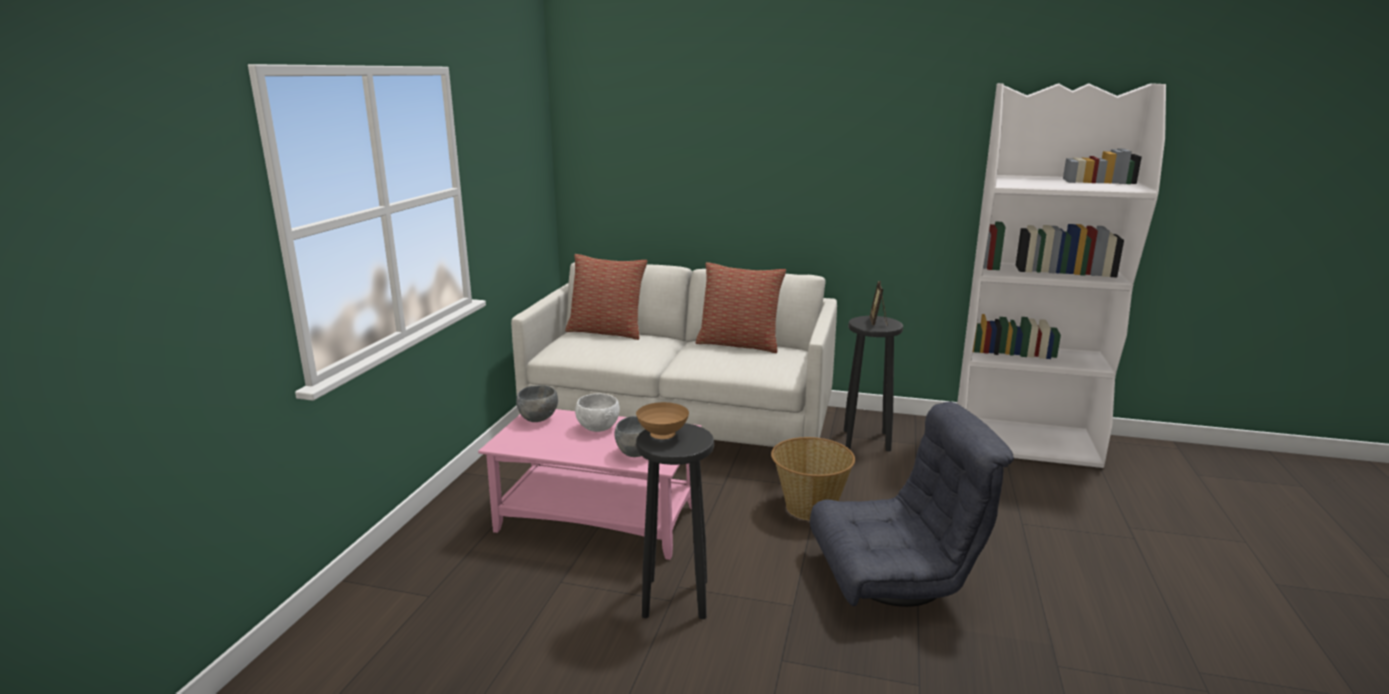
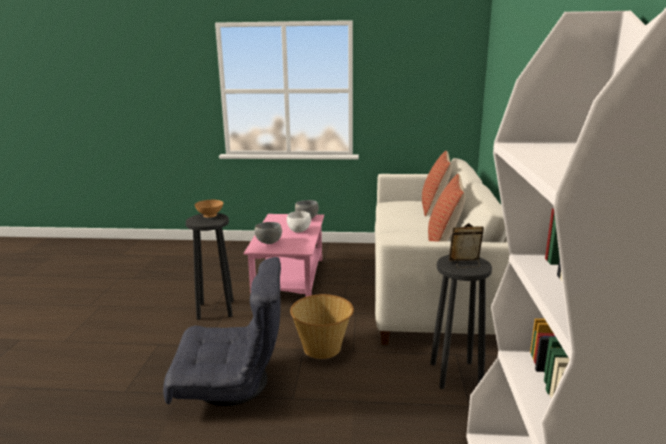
camera: 80 degrees right, 0 degrees up
(895, 579) = (231, 385): grey armchair -> grey armchair turned 75 degrees counterclockwise

